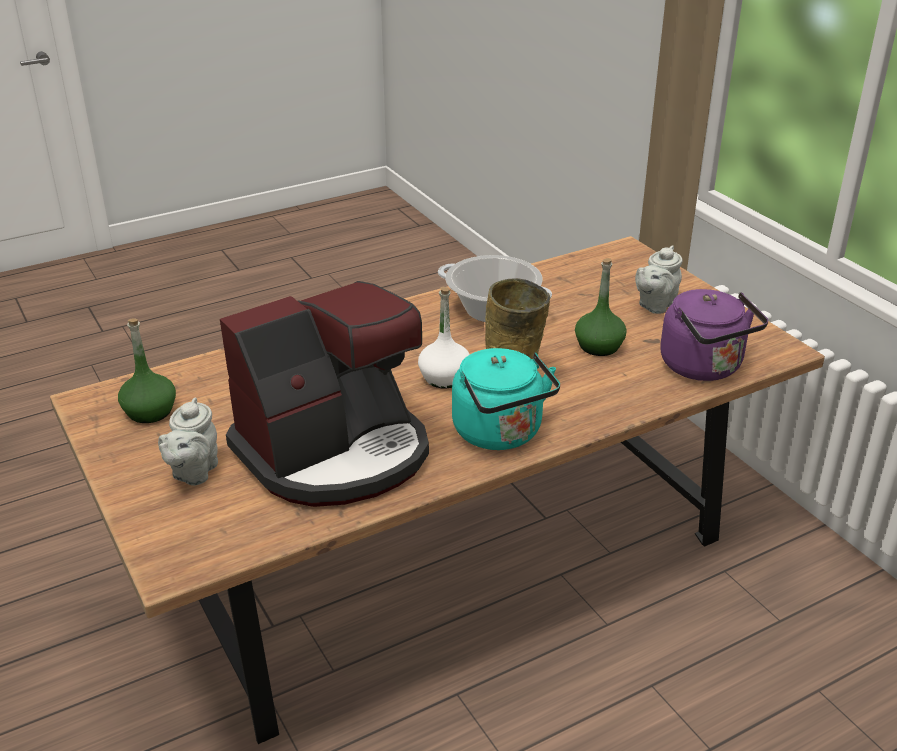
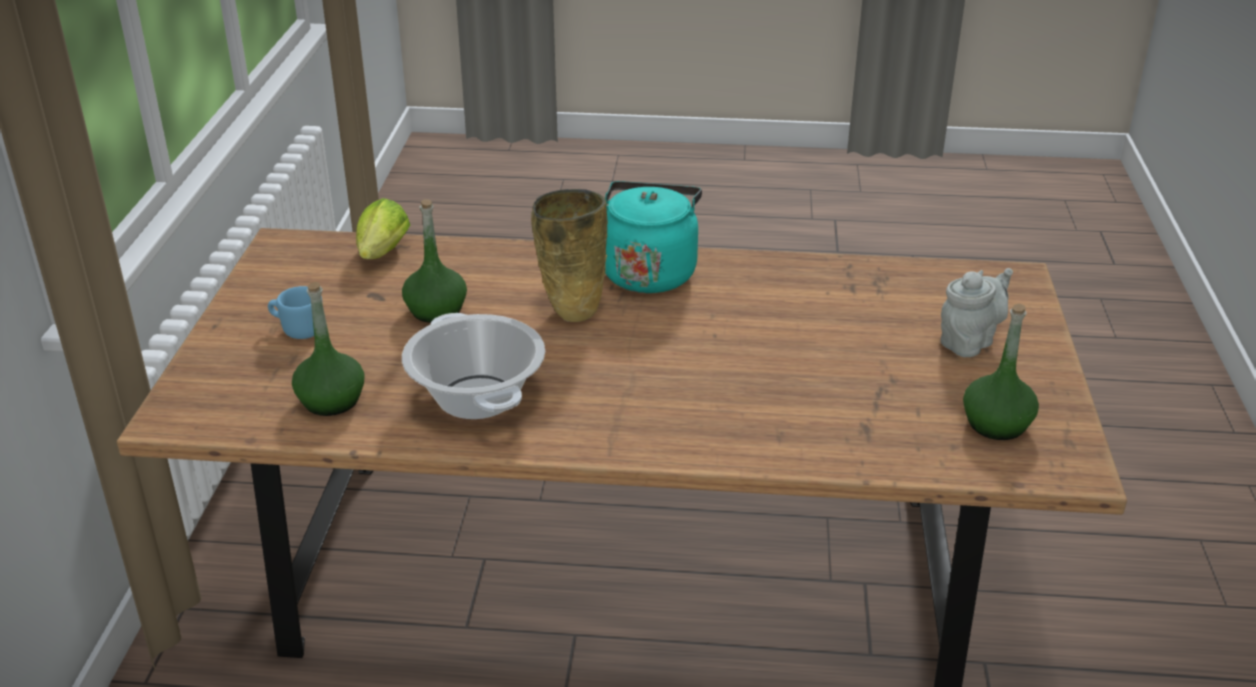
camera: 145 degrees left, 0 degrees up
(335, 453) = (817, 310): coffee machine -> none
(445, 377) = (636, 339): white bottle -> none
(566, 282) = (331, 401): none -> green bottle
(655, 305) = (298, 329): grey teapot -> blue mug
(704, 368) = (381, 255): purple kettle -> lettuce

